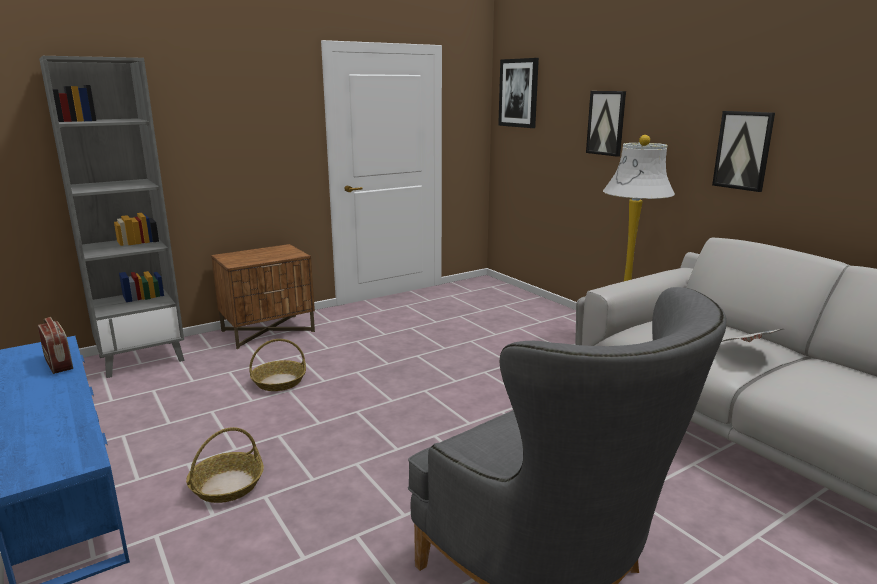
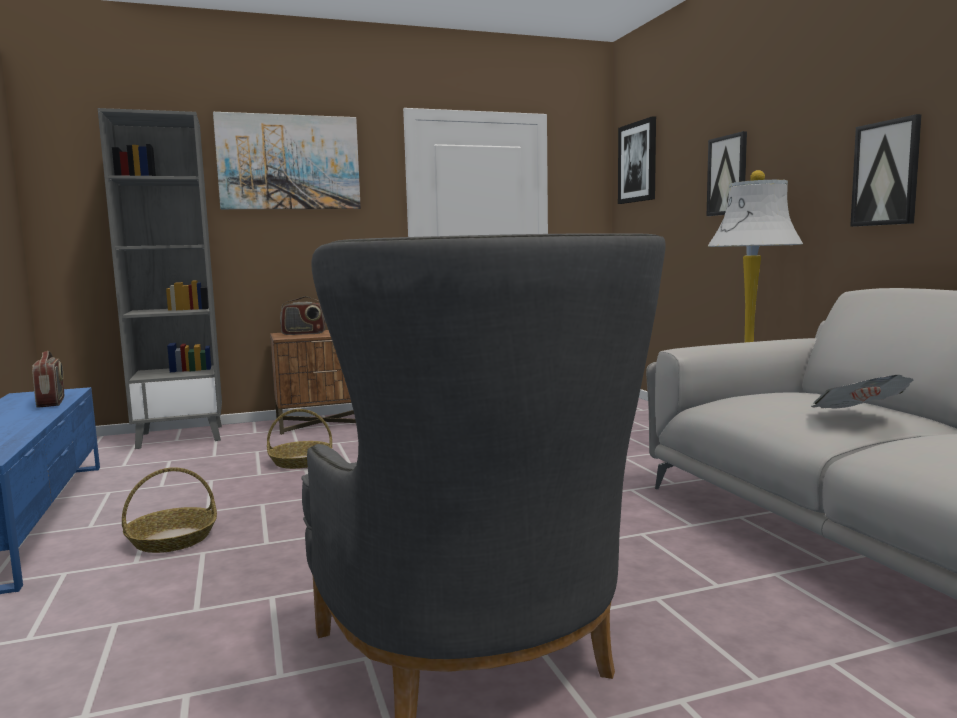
camera: 15 degrees right, 10 degrees down
(220, 94) = (289, 162): none -> picture
(246, 256) = (303, 333): none -> radio

